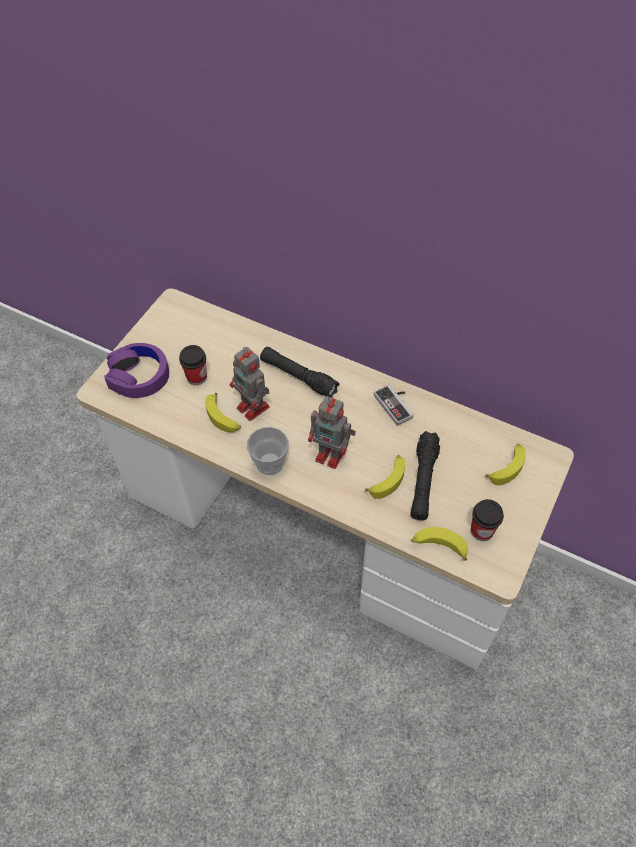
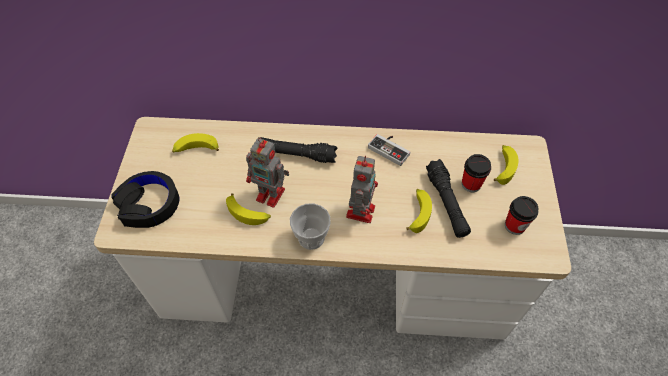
camera: 25 degrees left, 0 degrees up
(138, 376) = (149, 204): purple headphones -> black headphones
(197, 377) = (205, 186): cup -> cup (471, 184)
(332, 455) = (361, 210): toy robot -> toy robot turned 75 degrees counterclockwise
(438, 546) = (489, 253): banana -> banana (196, 149)

